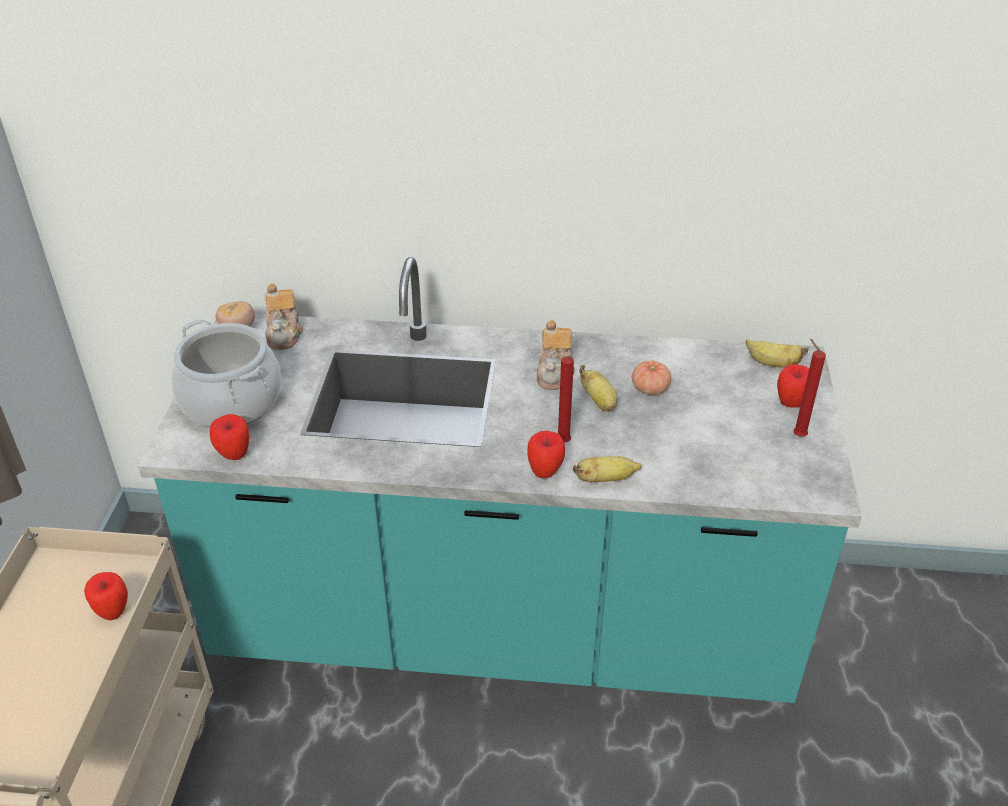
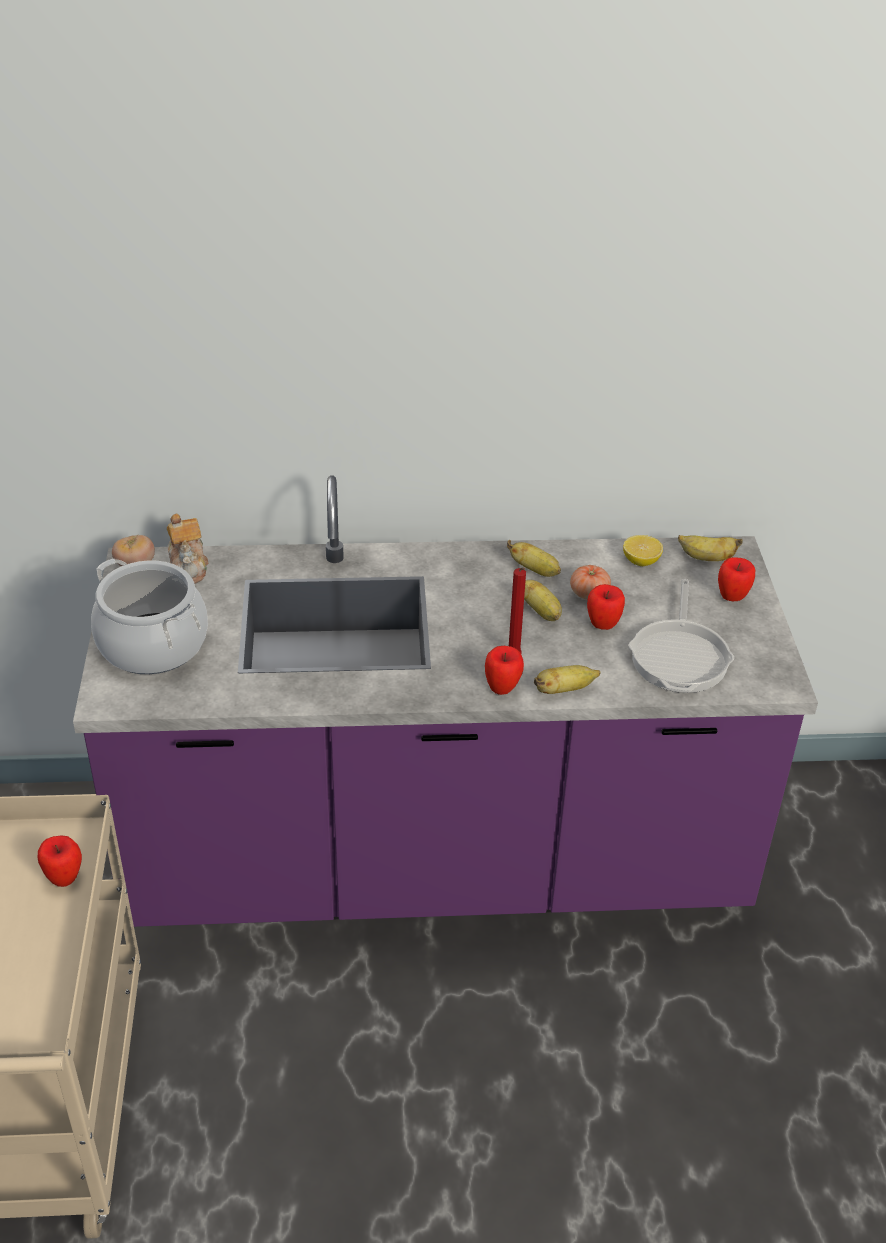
camera: 10 degrees left, 0 degrees up
(234, 455) = (174, 701): apple -> apple (603, 625)
(504, 624) = (436, 862): turquoise counter -> purple counter
(555, 373) = (488, 585): teapot -> none
(603, 362) = (535, 570): none -> banana
(707, 362) = (641, 561): none -> lemon
(727, 456) = (680, 656): none -> frying pan
(797, 435) = (743, 628): red candle -> none

